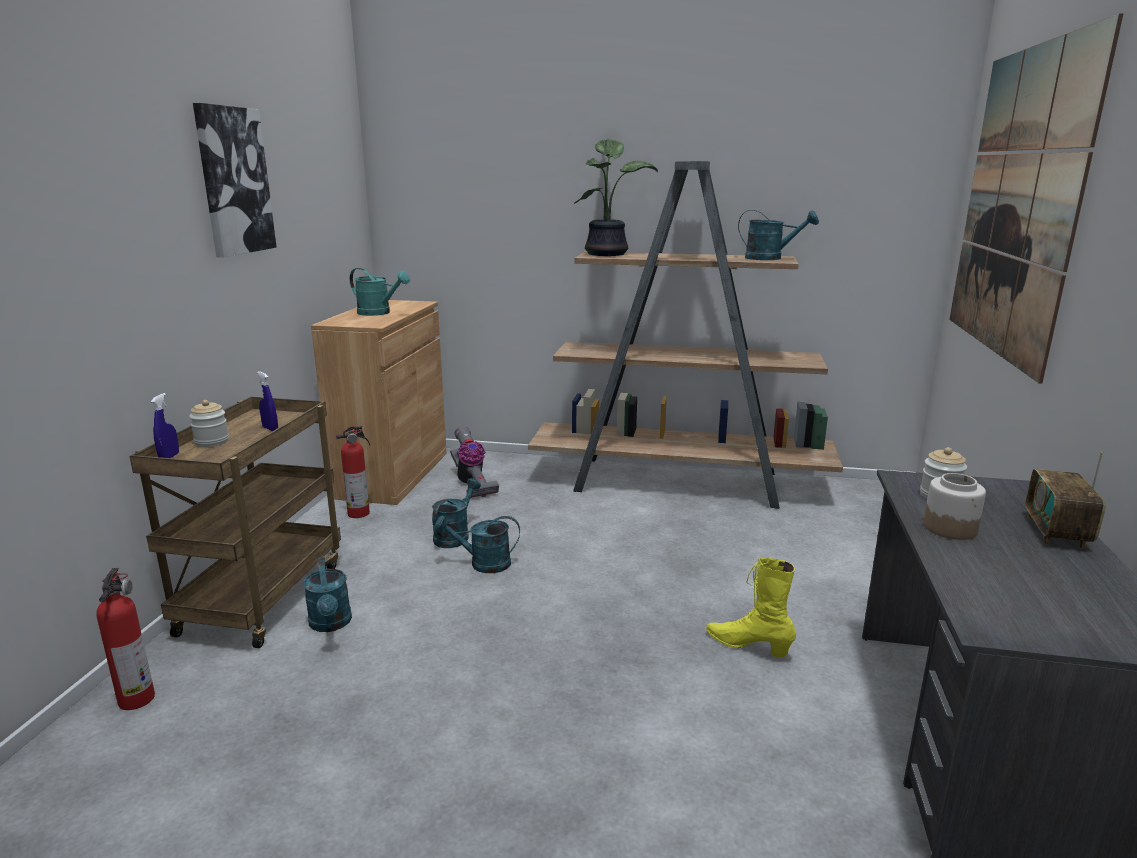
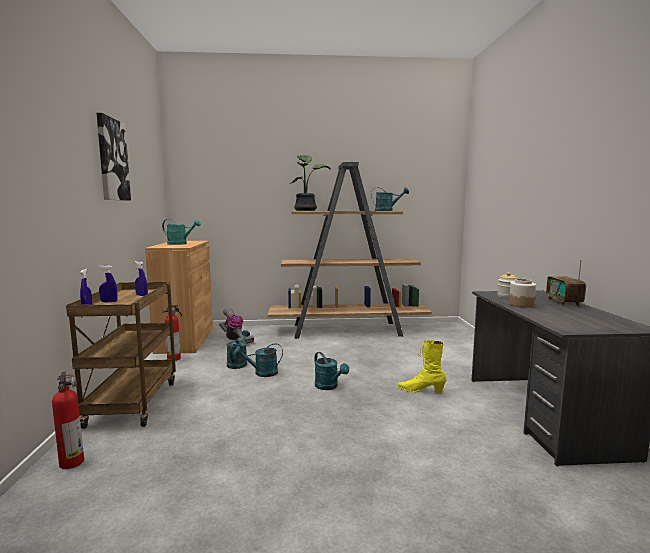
camera: 15 degrees left, 10 degrees down
(212, 441) = (109, 302): jar -> blue spray bottle
(331, 624) = (185, 410): turquoise watering can -> turquoise watering can (329, 387)
(1018, 204) = (502, 177): picture -> none

